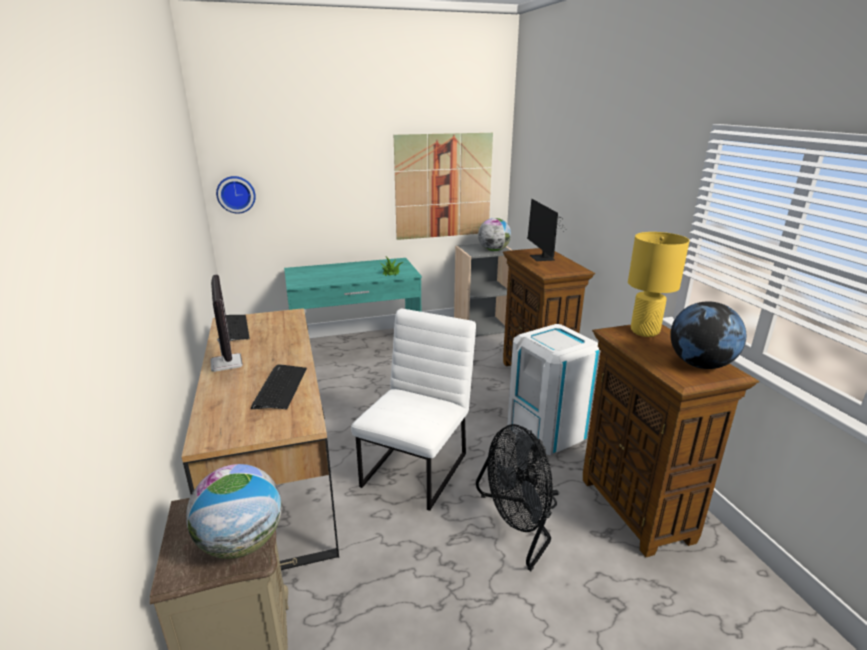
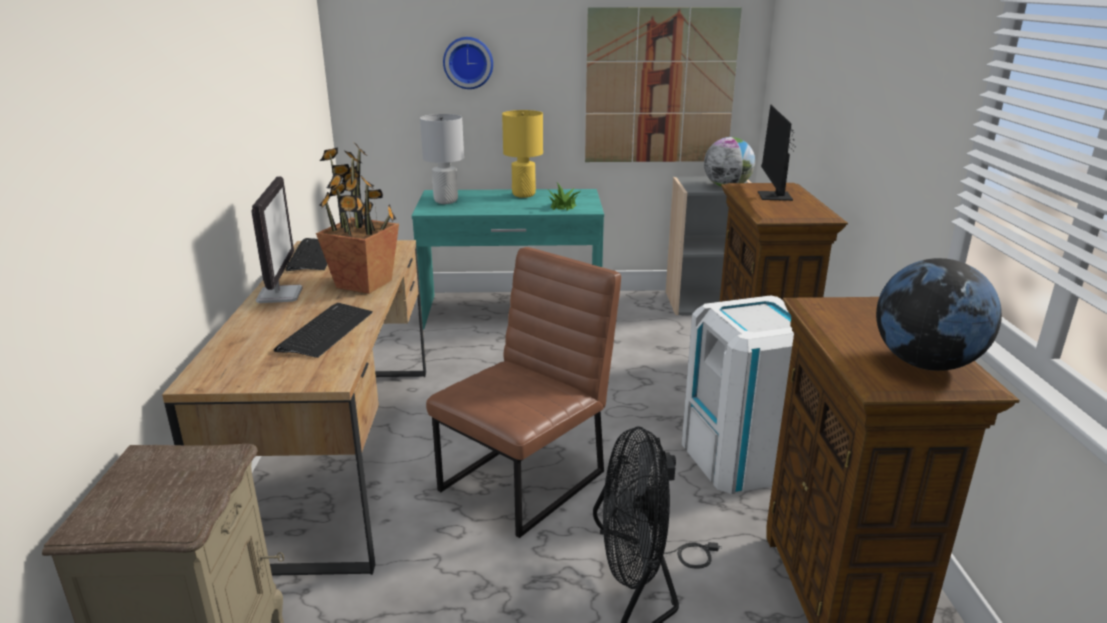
camera: 15 degrees right, 0 degrees up
(236, 194) = (367, 84): wall clock -> wall clock (468, 62)
(242, 543) = (178, 506): globe -> none
(286, 347) = (364, 284): none -> potted plant
(306, 276) = (445, 202): none -> grey table lamp
(417, 467) = (526, 479): white chair -> brown chair
(644, 334) = (863, 311): yellow table lamp -> yellow table lamp (523, 196)

